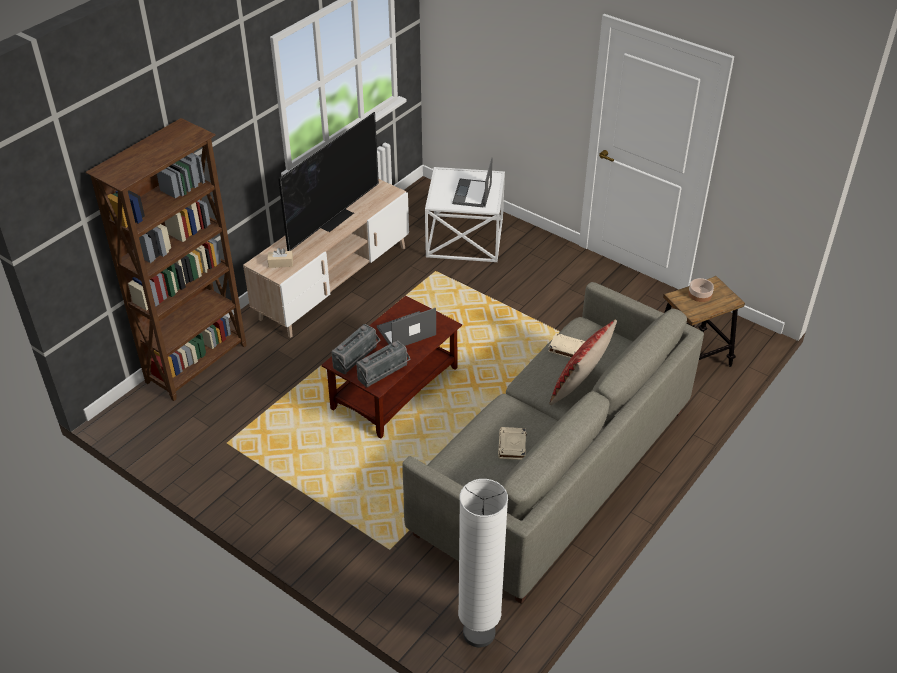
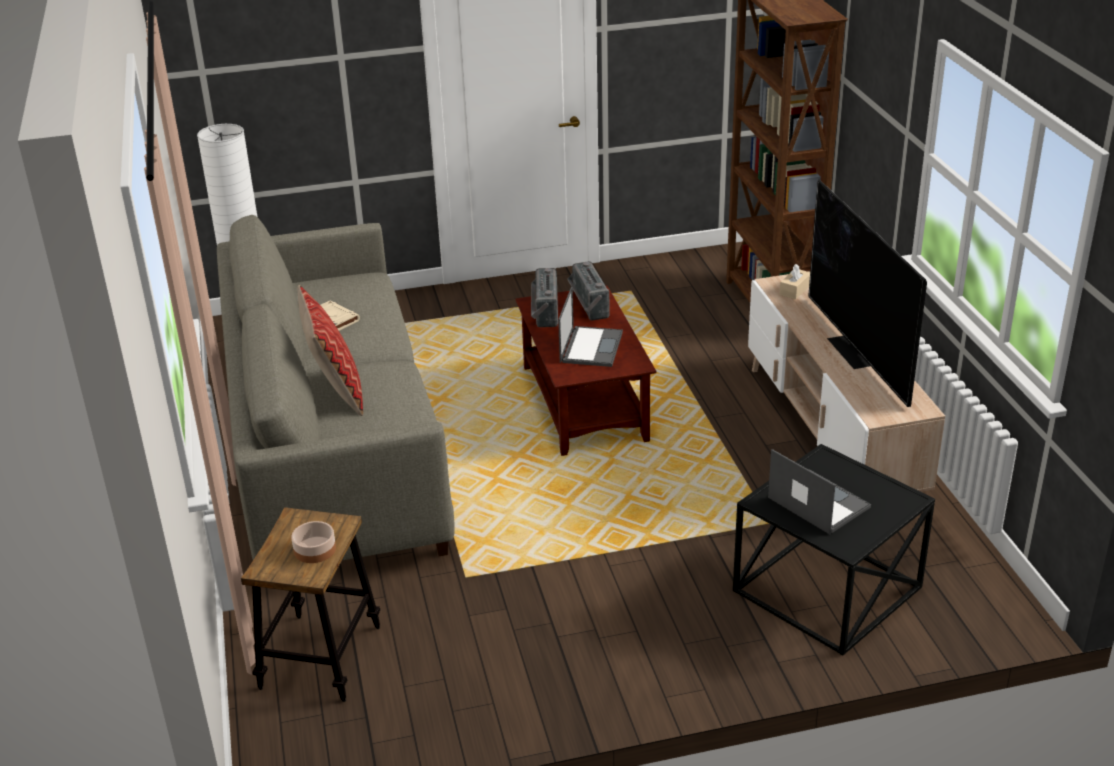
camera: 130 degrees right, 10 degrees down
(465, 238) = (825, 589): white side table -> black side table
(567, 348) = (399, 412): beige book -> none

